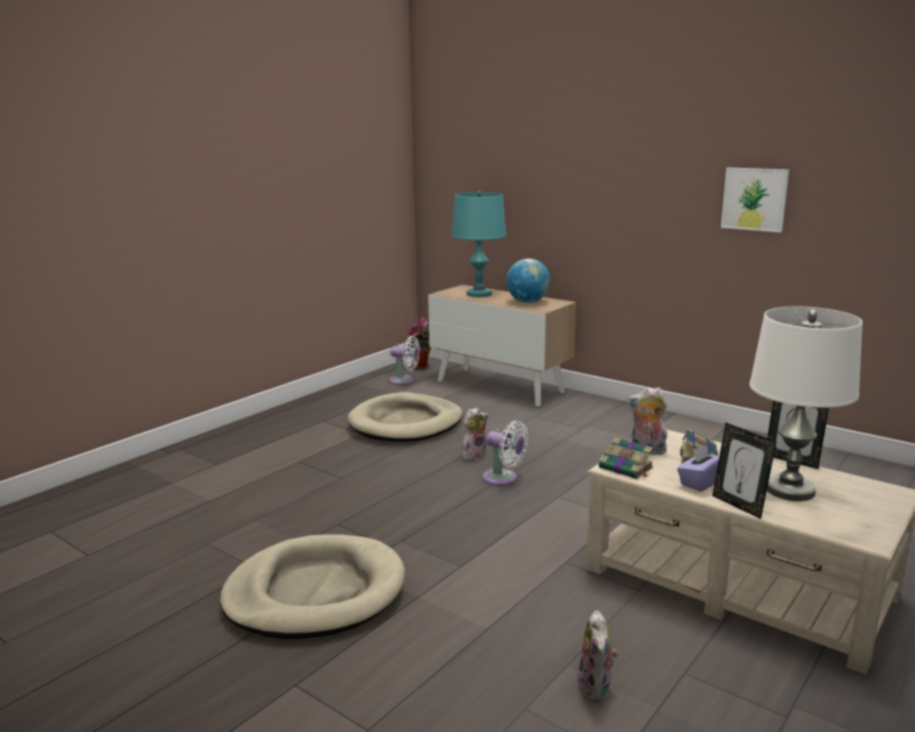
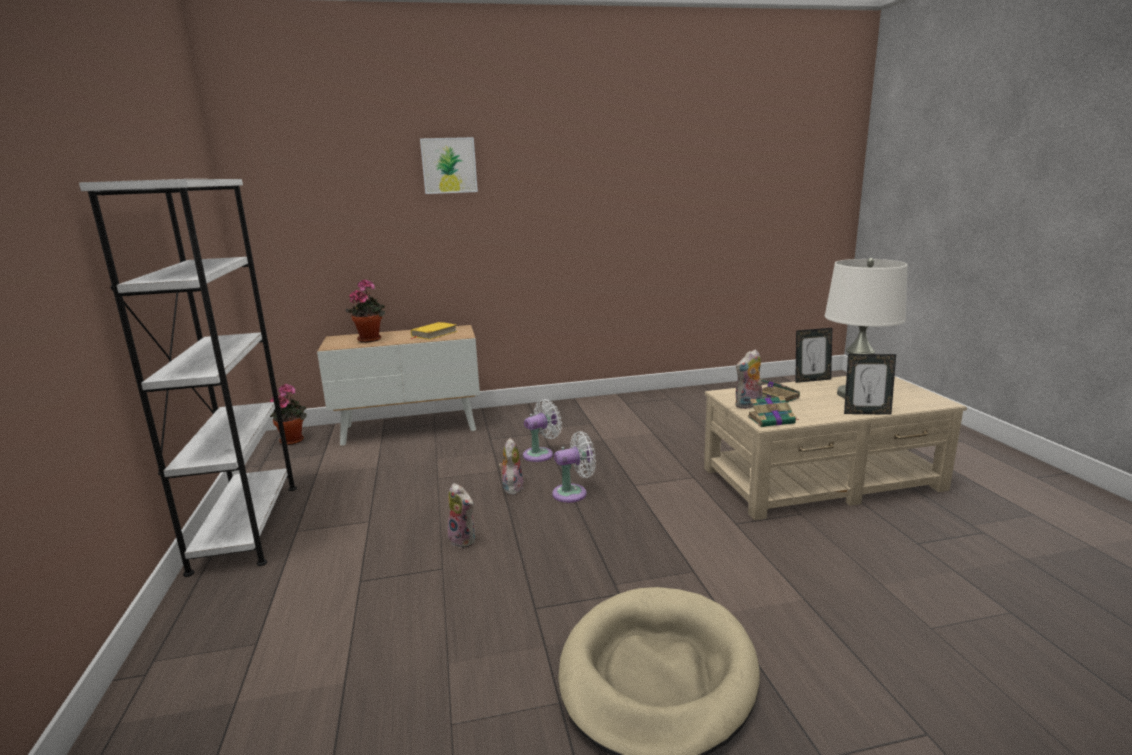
camera: 50 degrees left, 0 degrees up
(309, 407) = (246, 526): none -> white bookcase
(404, 381) = (305, 458): white fan -> white fan (541, 454)
(406, 423) = (394, 492): beige dog bed -> none
(479, 294) = (371, 339): turquoise table lamp -> potted plant
(527, 302) = (434, 334): globe -> yellow book
(596, 689) = (919, 585): plush toy -> plush toy (464, 540)
(700, 482) = (820, 410): purple tissue box -> none
(754, 199) = (618, 208): picture -> picture (449, 165)

